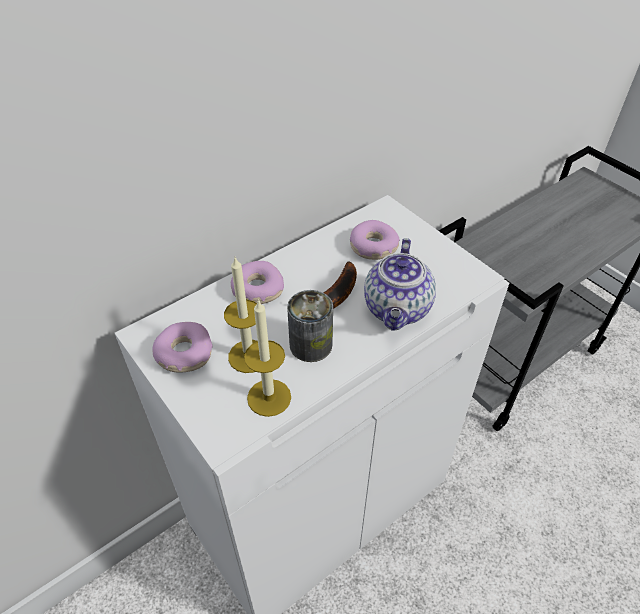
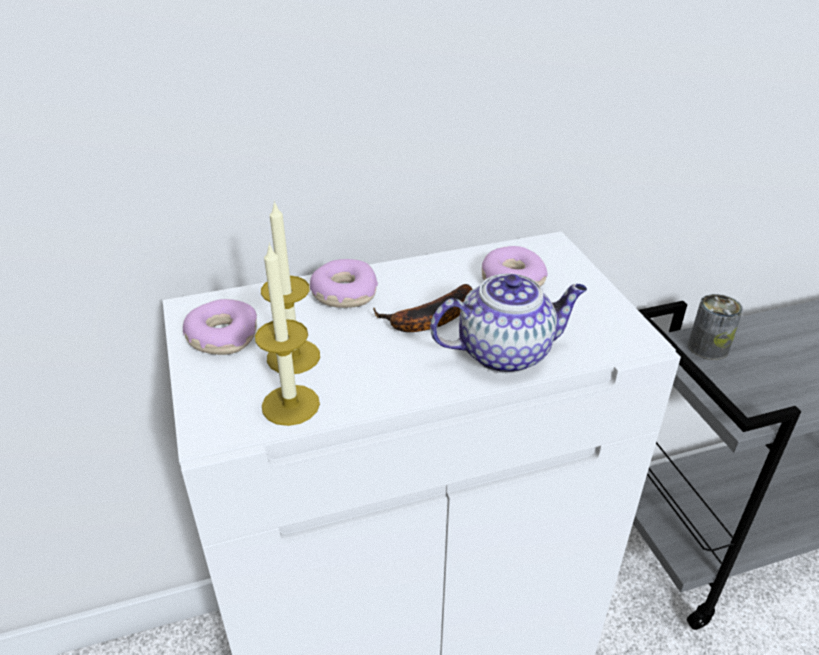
camera: 20 degrees right, 10 degrees down
(310, 345) = (374, 363): can -> can (708, 347)
(397, 310) = (506, 352): teapot -> teapot turned 135 degrees counterclockwise

